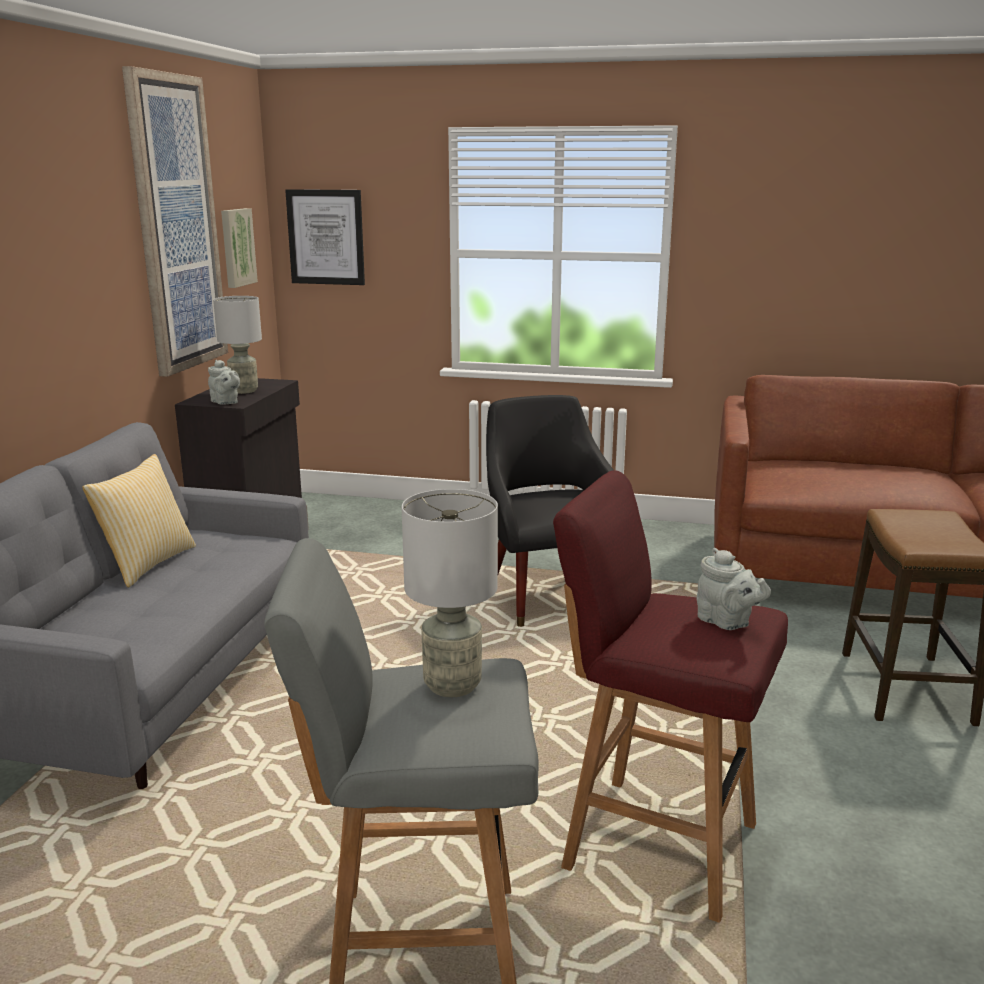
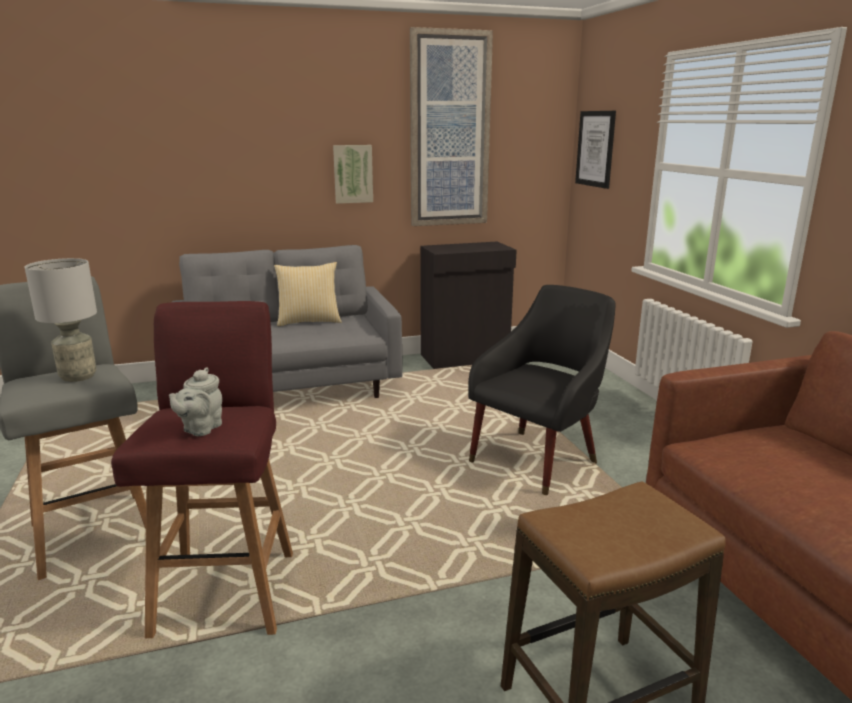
camera: 60 degrees right, 0 degrees up
(225, 402) = (440, 250): grey teapot -> none
(236, 247) = (521, 151): picture -> picture (353, 174)
(244, 391) = (470, 247): grey table lamp -> none

